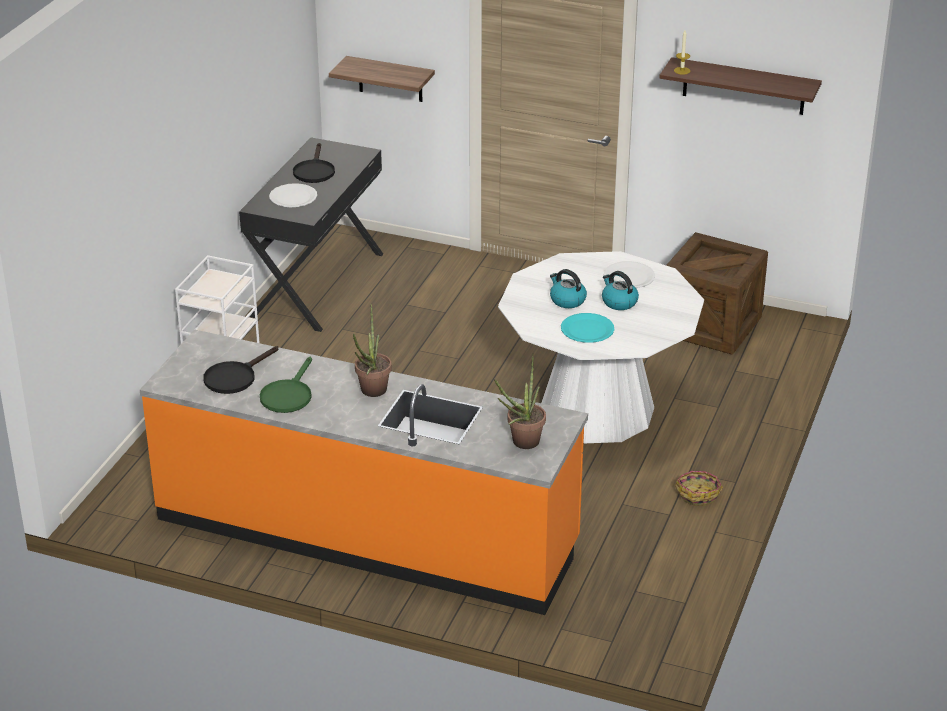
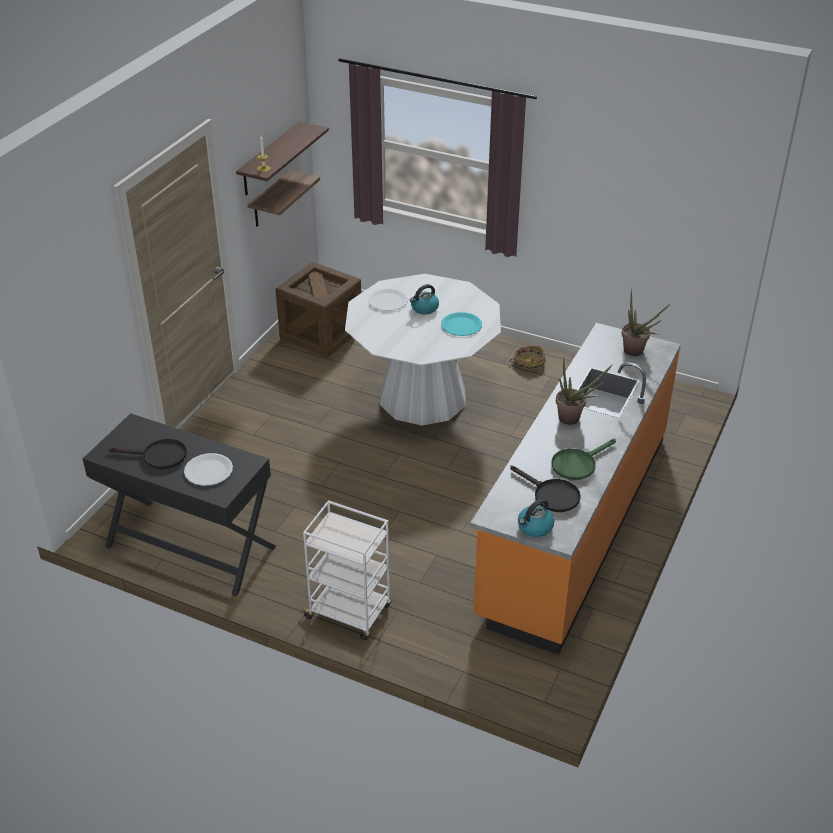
camera: 85 degrees left, 5 degrees up
(288, 395) = (577, 464): green frying pan -> green frying pan turned 120 degrees clockwise
(390, 79) = (87, 358): shelf -> shelf (269, 200)
(567, 300) = (418, 331): kettle -> kettle (534, 527)

